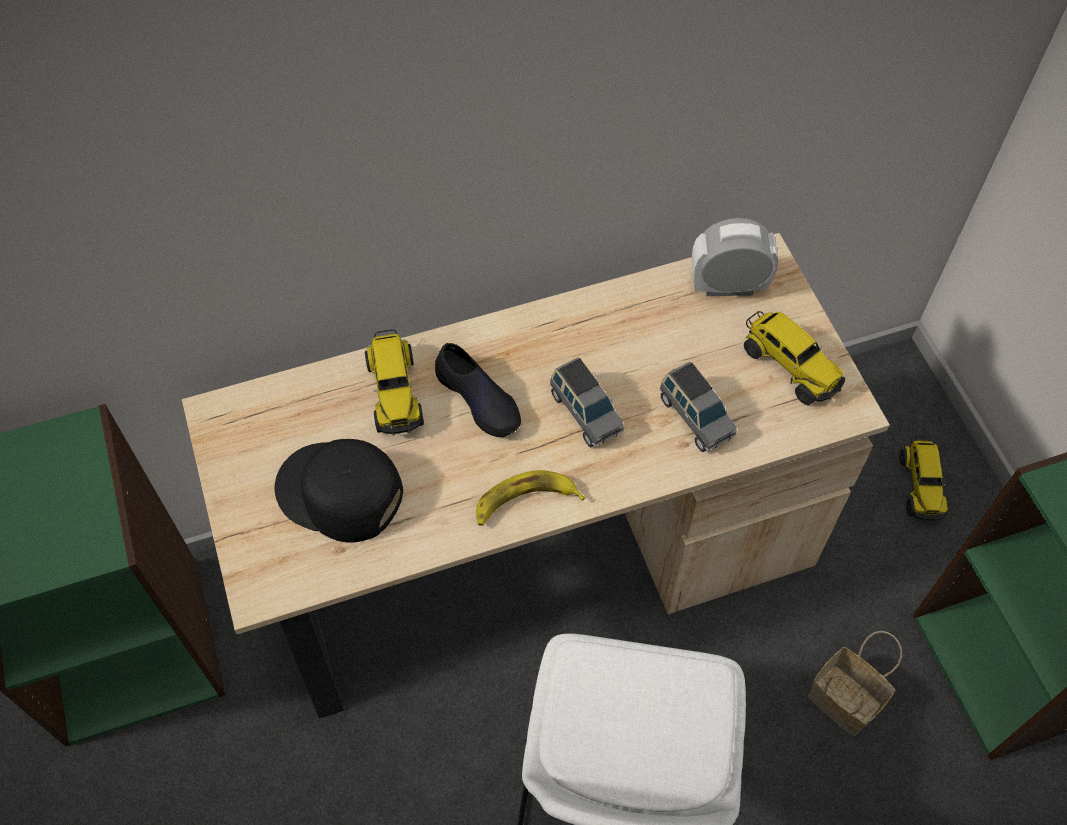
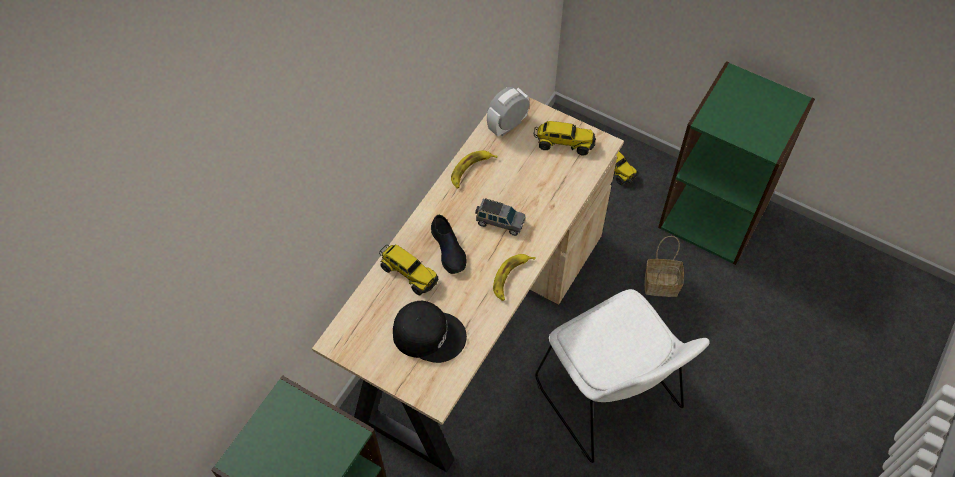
camera: 40 degrees left, 0 degrees up
(339, 493) = (429, 333): black cap -> black cap turned 150 degrees counterclockwise
(479, 398) = (448, 249): black shoe -> black shoe turned 60 degrees clockwise
(615, 313) = (471, 170): none -> banana
(695, 416) = (546, 191): grey toy car -> none

